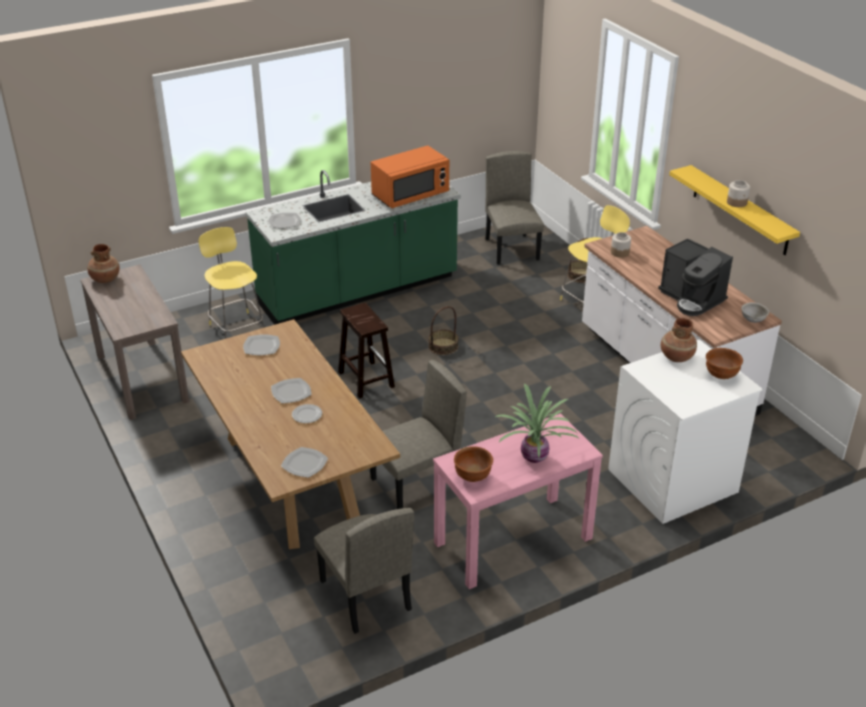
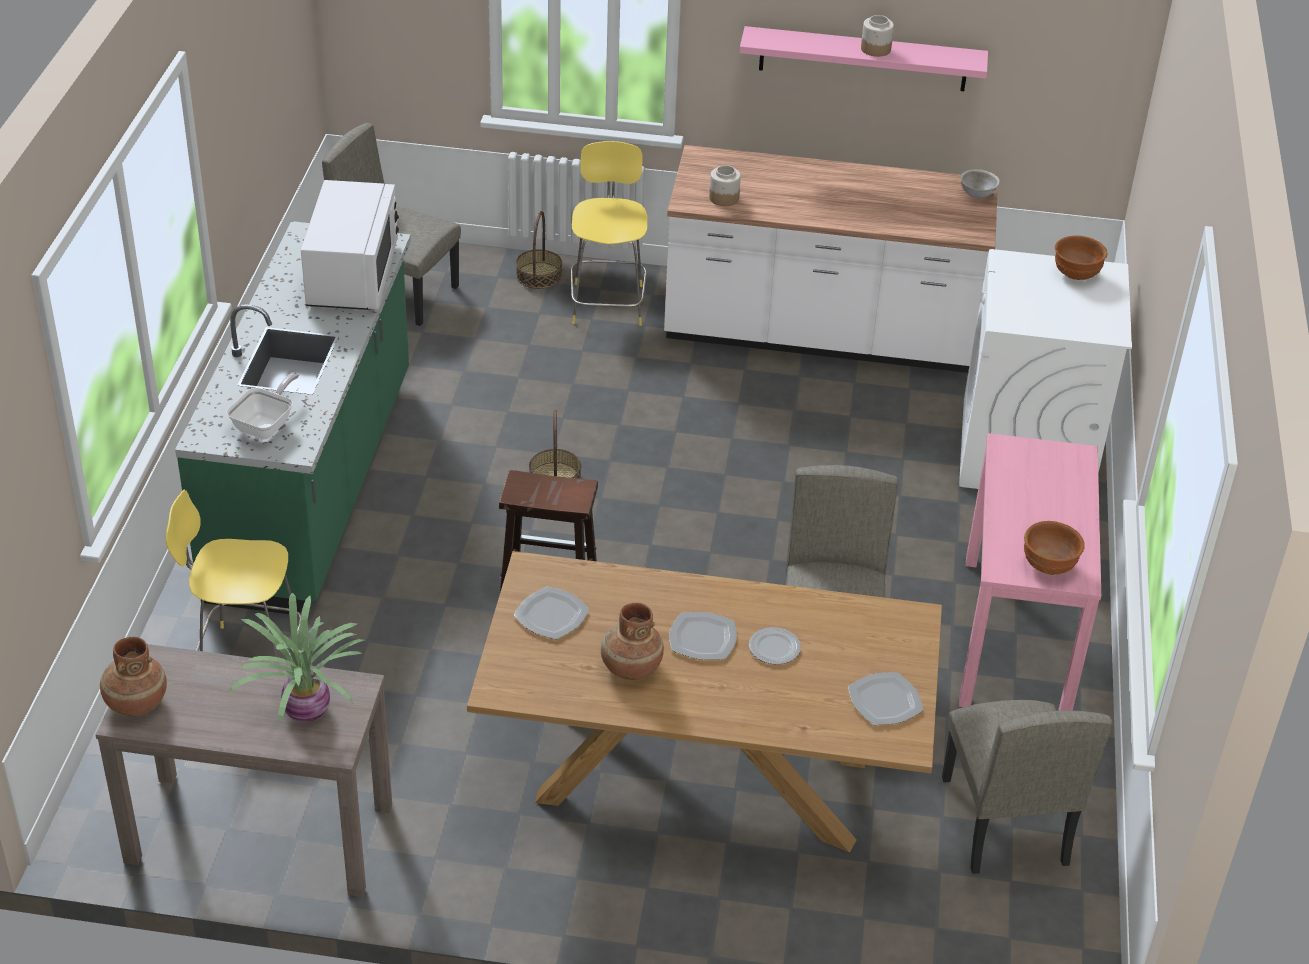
camera: 55 degrees left, 5 degrees up
(285, 222) = (267, 425): plate -> frying pan
(364, 595) = (1003, 821): beige chair -> beige chair turned 75 degrees clockwise
(410, 195) = (352, 276): orange microwave -> white microwave
(535, 456) = (1054, 497): potted plant -> potted plant (306, 709)
(676, 357) = (1009, 283): brown vase -> brown vase (630, 668)
(691, 298) = (887, 208): coffee machine -> none
(740, 210) = (863, 59): yellow shelf -> pink shelf

